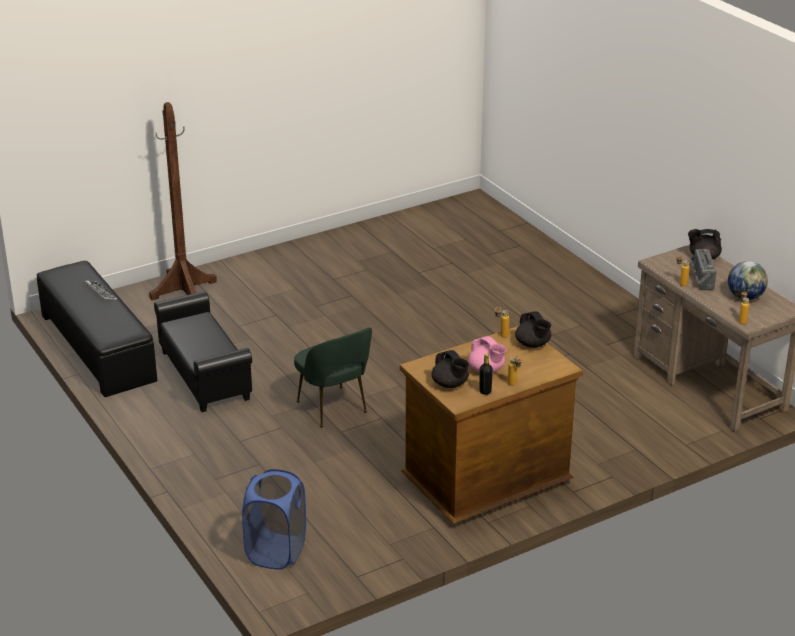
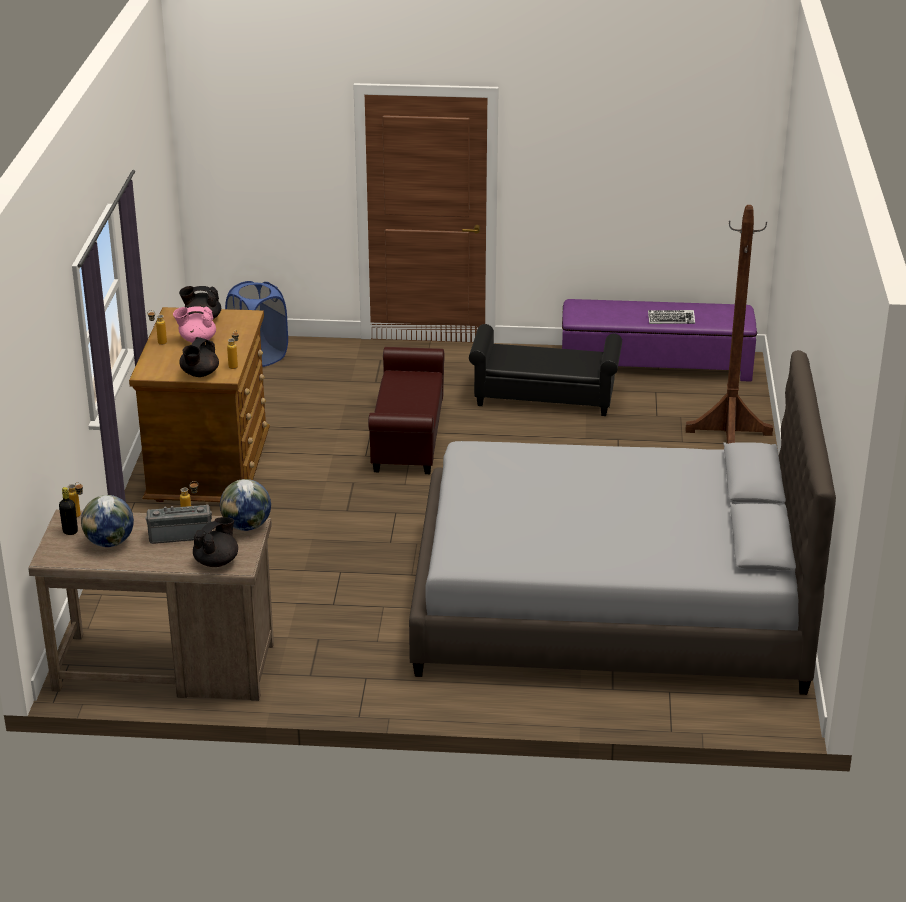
camera: 125 degrees right, 0 degrees up
(96, 347) = (656, 364): black bench -> purple bench
(334, 410) = (408, 438): green chair -> brown ottoman
(444, 268) = (610, 605): none -> grey bed
(485, 391) = (170, 328): black bottle -> black bottle (70, 531)
(533, 344) = (199, 374): black teapot -> black teapot turned 75 degrees counterclockwise
(659, 263) = (247, 526): none -> globe
(700, 279) = (180, 535): radio -> radio turned 45 degrees counterclockwise

